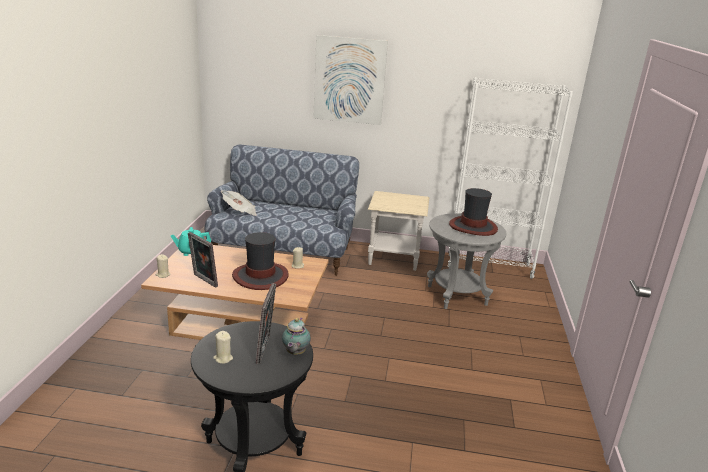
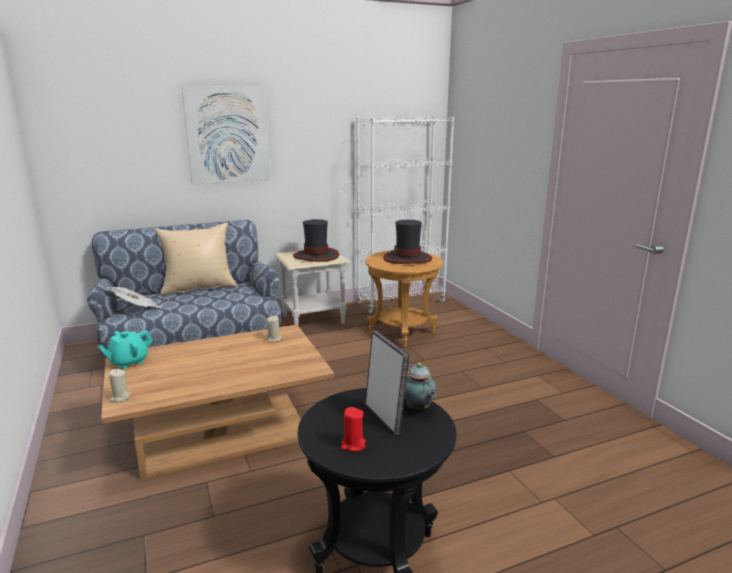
camera: 30 degrees left, 5 degrees down
(203, 281) = (184, 387): picture frame -> none
(223, 358) = (353, 445): beige candle -> red candle
(260, 276) = (246, 361): hat -> hat (316, 256)
(298, 206) = (198, 288): none -> beige pillow
(457, 295) = (402, 333): grey side table -> brown side table

